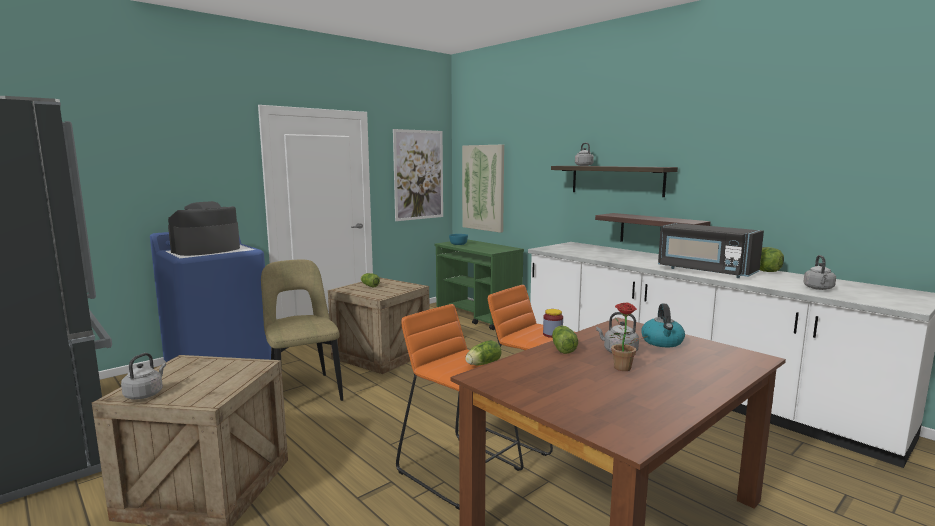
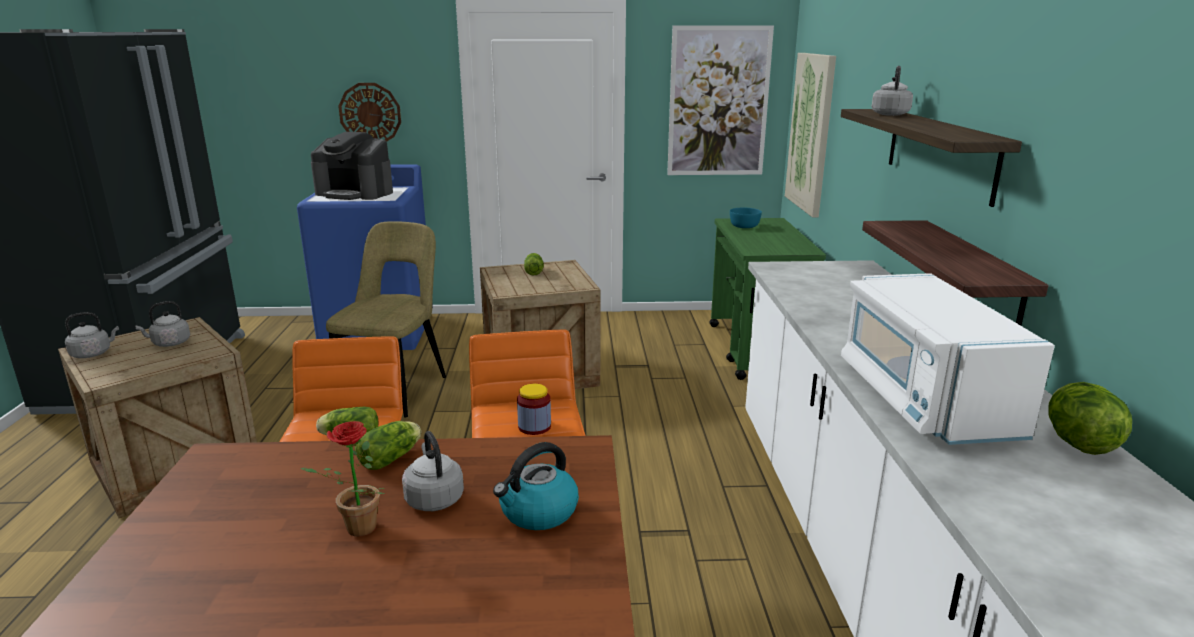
camera: 40 degrees right, 10 degrees up
(190, 189) = (370, 114): none -> wall clock
(206, 250) = (355, 193): coffee machine -> coffee machine turned 150 degrees counterclockwise
(705, 271) = (923, 398): black microwave -> white microwave
(819, 288) = (1066, 542): grey kettle -> grey kettle (169, 343)

